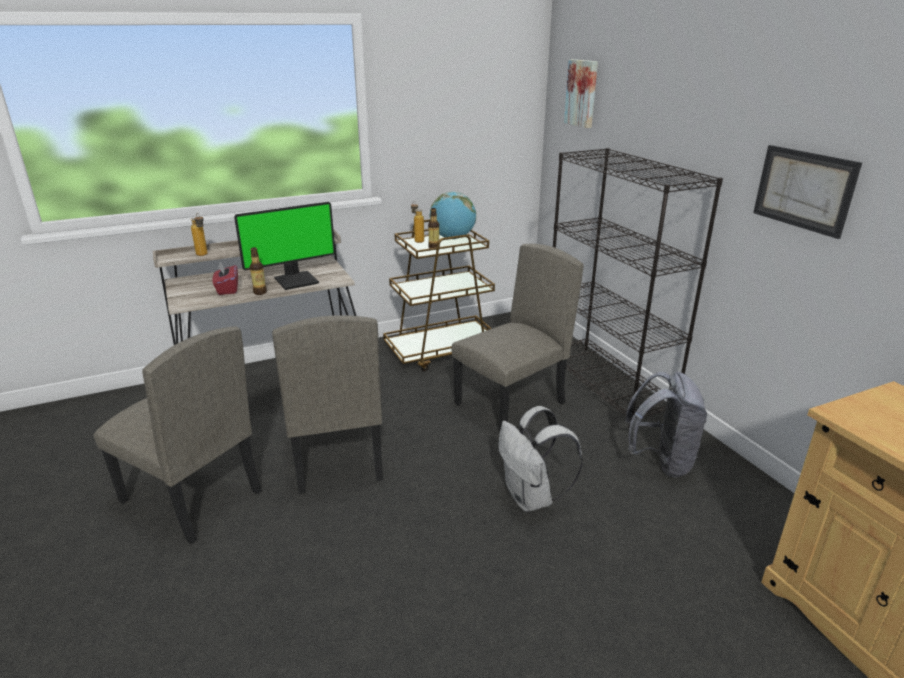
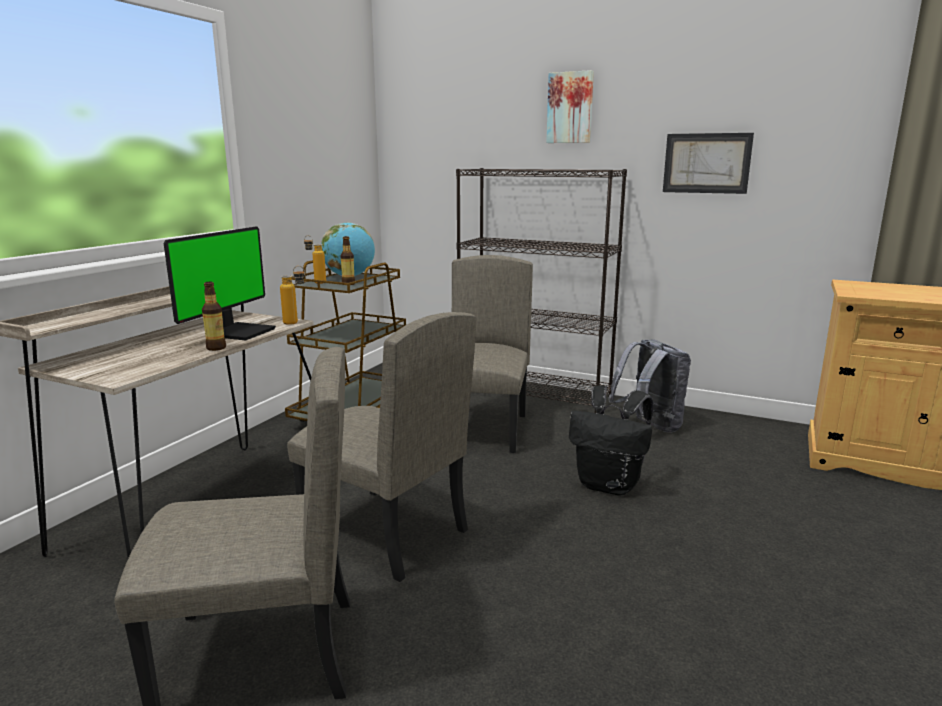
camera: 40 degrees left, 10 degrees down
(203, 255) = (90, 317): bottle -> bottle (296, 323)
(227, 289) = (158, 355): red tissue box -> none
(531, 498) = (609, 485): white backpack -> black backpack
(582, 93) = (434, 122): picture -> picture (570, 108)

